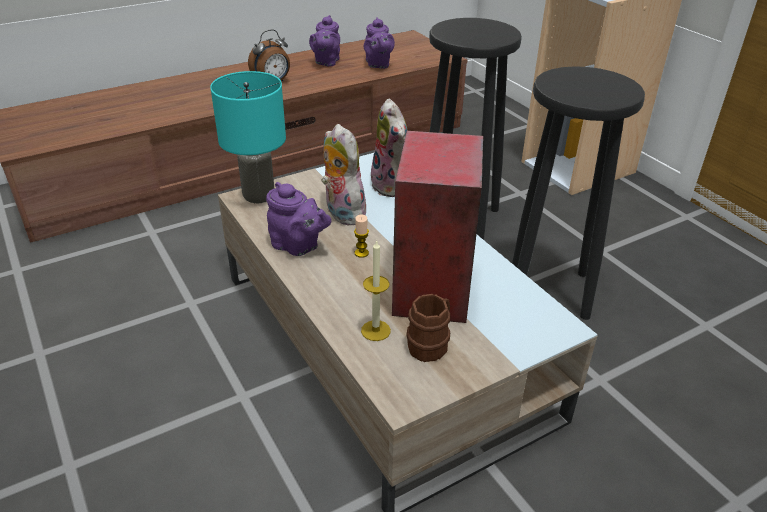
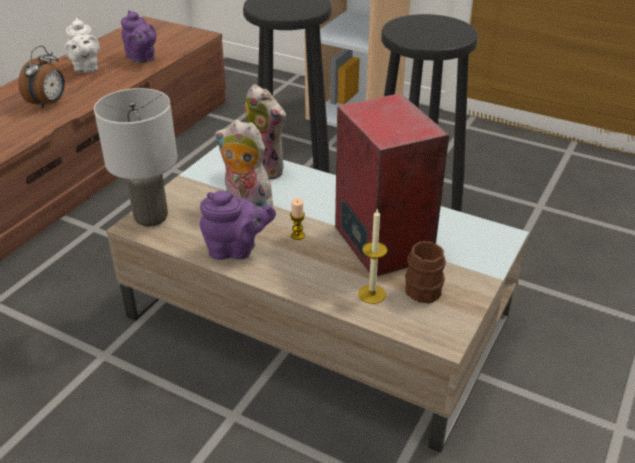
camera: 30 degrees left, 0 degrees up
(260, 197) = (153, 218): turquoise table lamp -> white table lamp
(326, 62) = (86, 68): purple teapot -> white teapot

